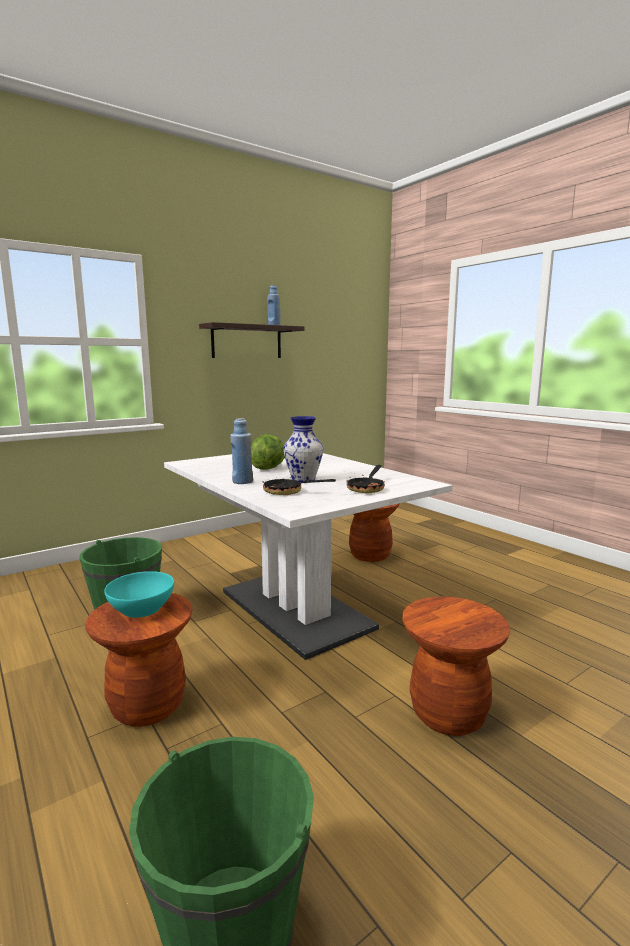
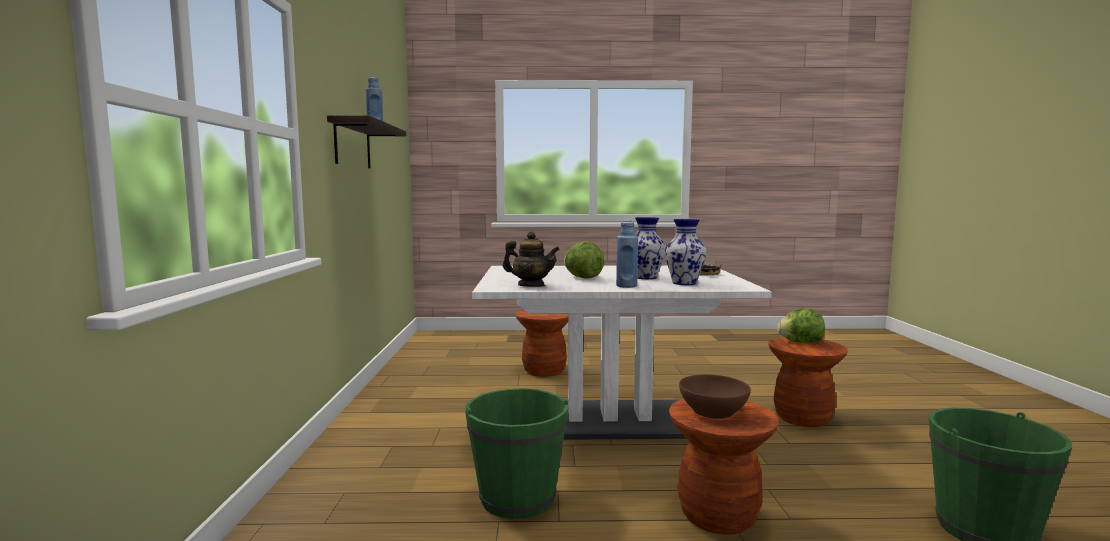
camera: 55 degrees left, 5 degrees down
(141, 608) = (713, 411): turquoise bowl -> brown bowl
(206, 466) = (531, 286): none -> teapot
(288, 492) = (685, 283): frying pan -> vase
(461, 613) = (800, 342): none -> lettuce

